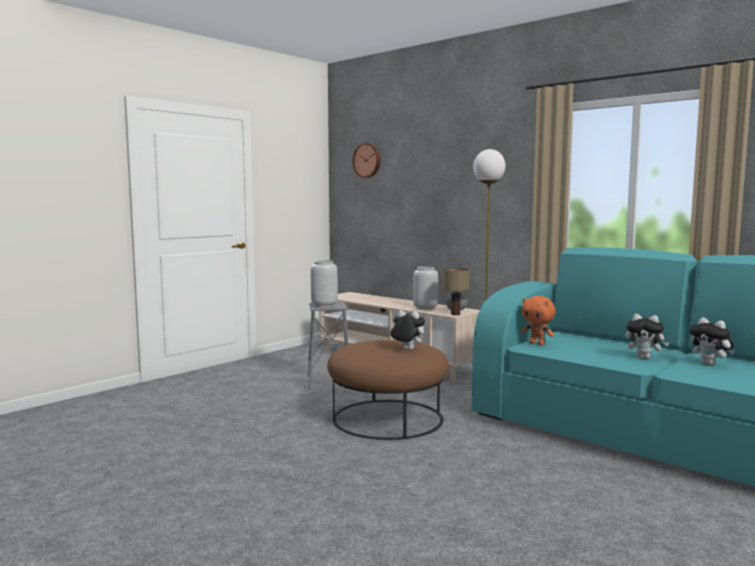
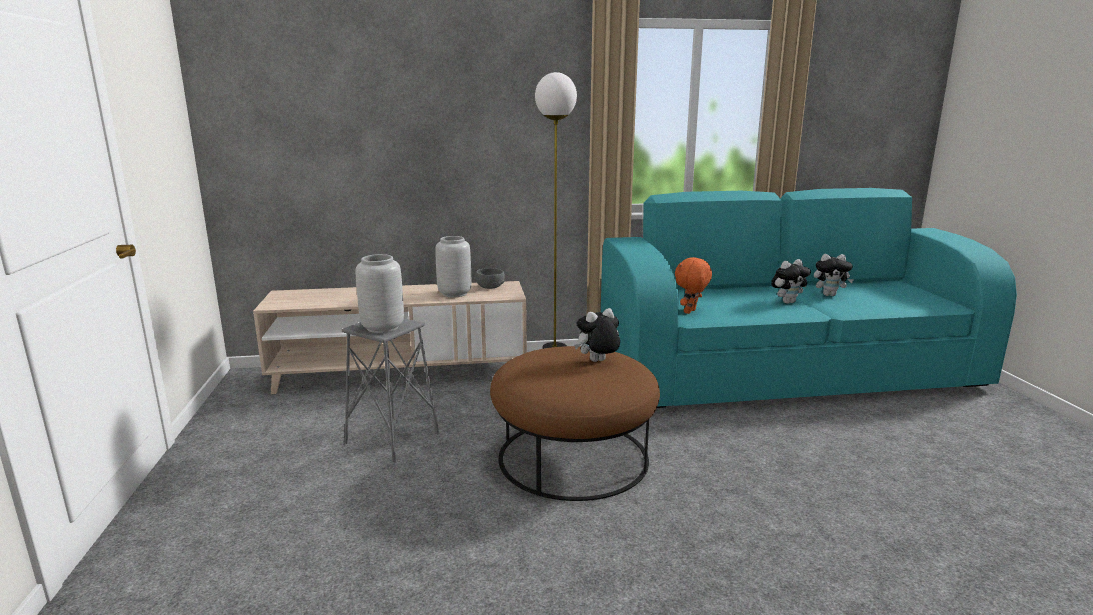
camera: 50 degrees left, 10 degrees up
(367, 160) = (282, 74): wall clock -> none
(455, 314) = (513, 294): table lamp -> none
(537, 344) = (690, 312): orange plush toy -> orange plush toy turned 135 degrees clockwise

